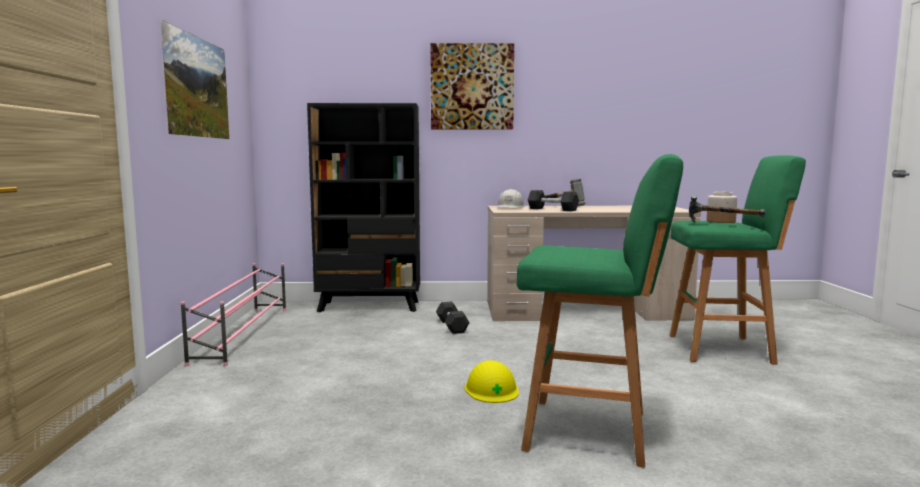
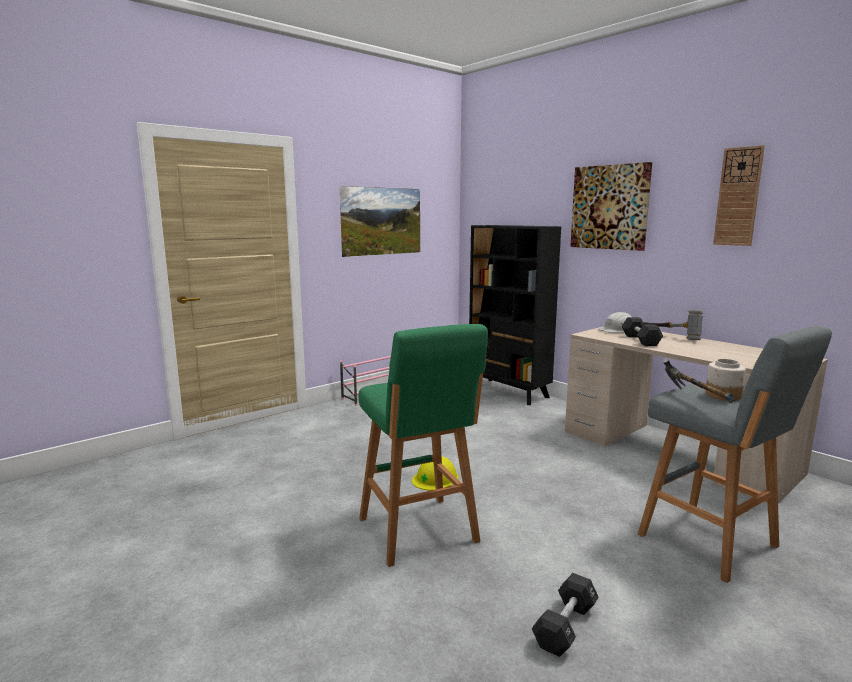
camera: 50 degrees right, 5 degrees up
(452, 326) = (524, 425): black dumbbell -> black dumbbell (565, 626)
(592, 79) = (738, 197): none -> wall clock
(724, 349) = (711, 543): green stool -> grey stool

